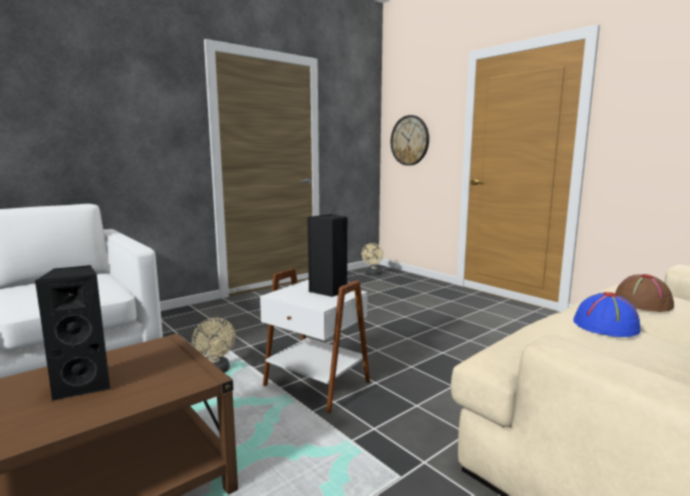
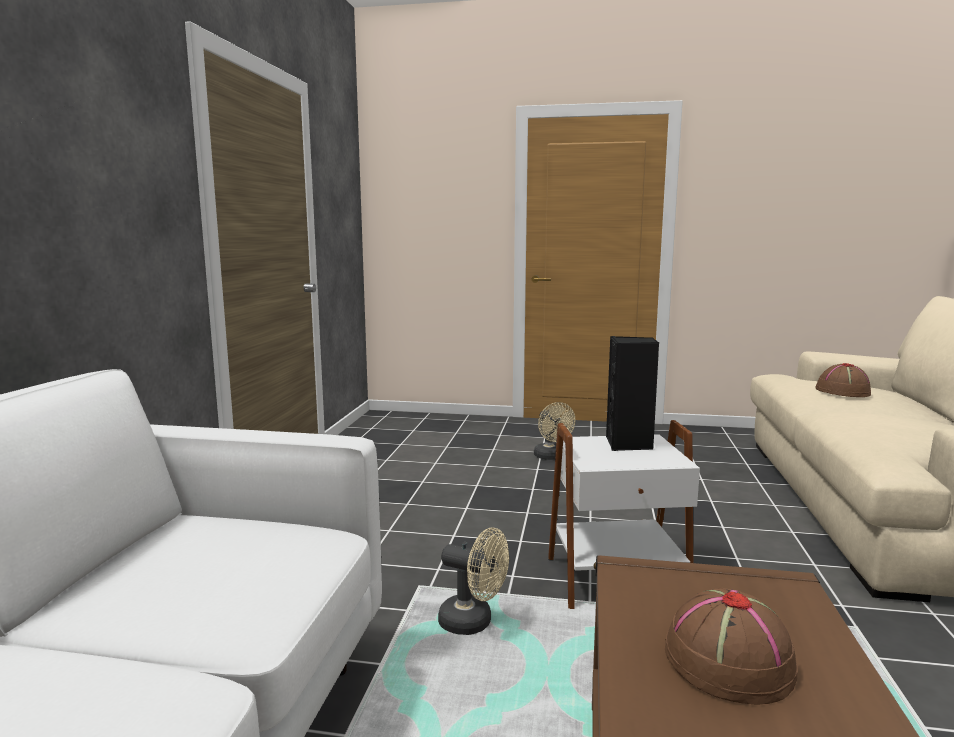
camera: 40 degrees left, 0 degrees up
(84, 385) = (727, 661): black speaker -> brown hat
(373, 274) = (391, 425): beige fan -> beige fan (551, 457)
(410, 140) = (421, 221): wall clock -> none
(606, 326) = (883, 417): blue hat -> none

